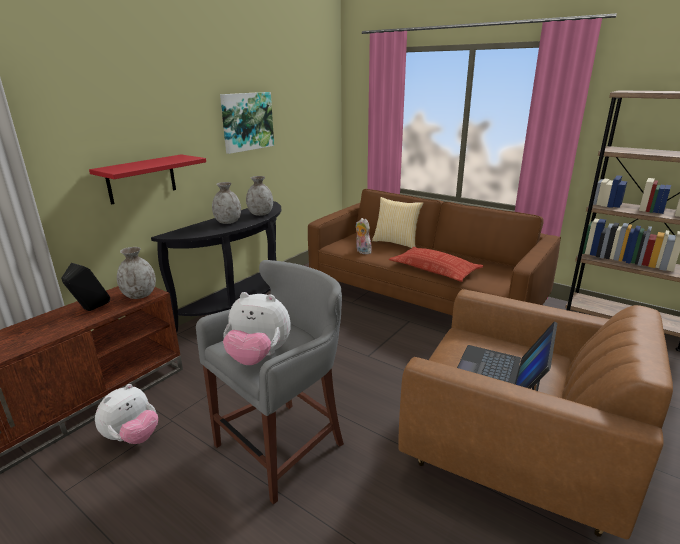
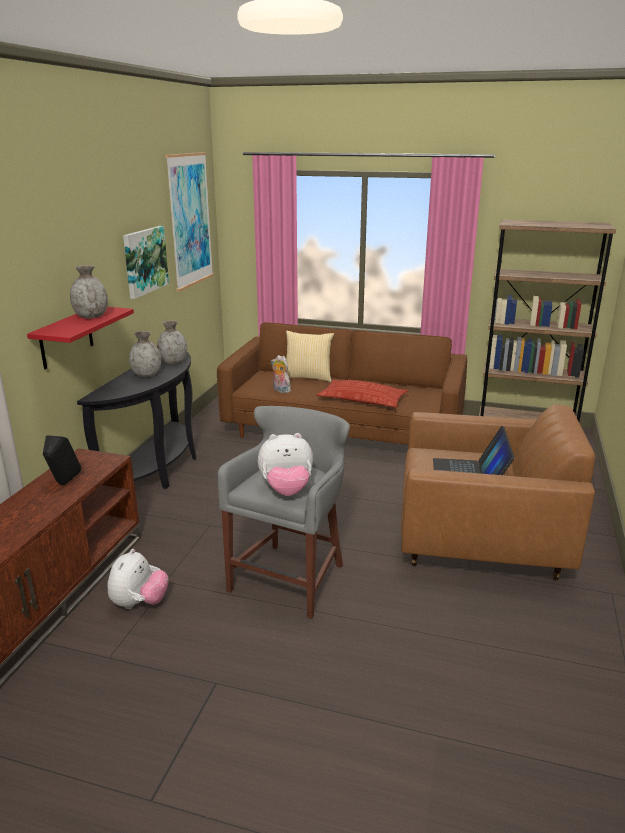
camera: 20 degrees left, 0 degrees up
(139, 295) = (101, 463): grey vase -> grey vase (91, 316)
(307, 92) = (190, 220): none -> picture

